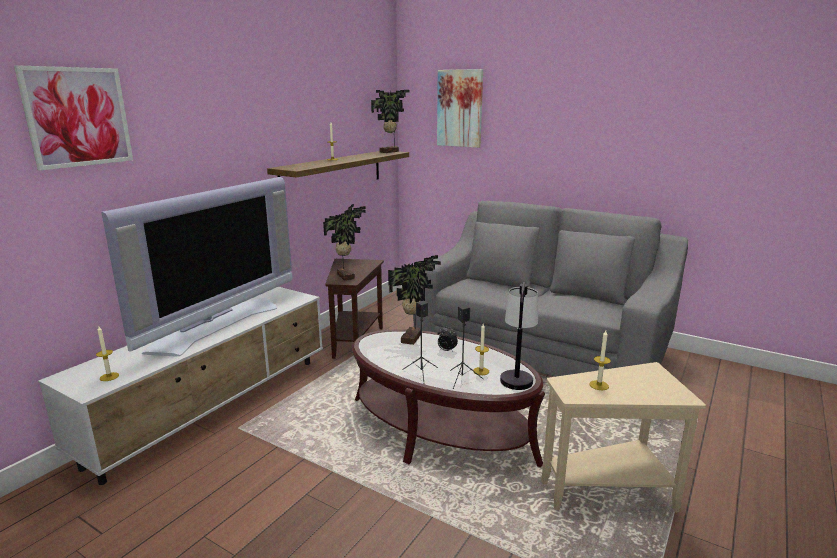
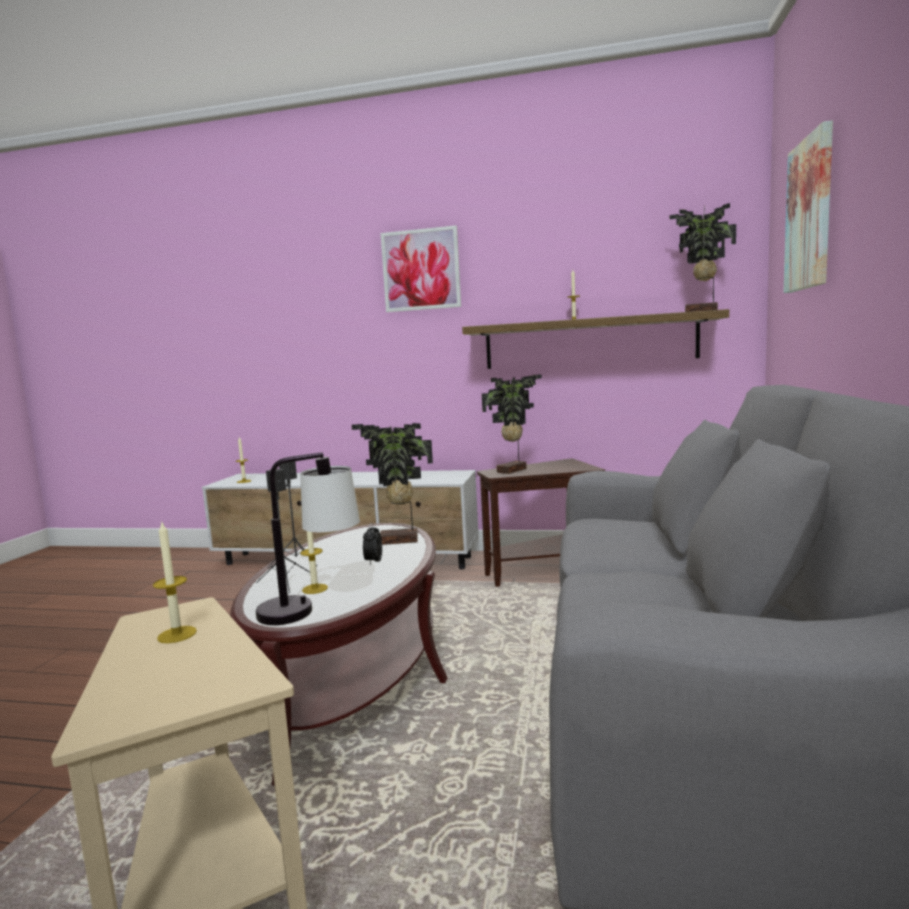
camera: 70 degrees right, 10 degrees down
(78, 117) = (281, 278): picture -> picture (421, 270)
(216, 325) = (356, 477): television -> none

